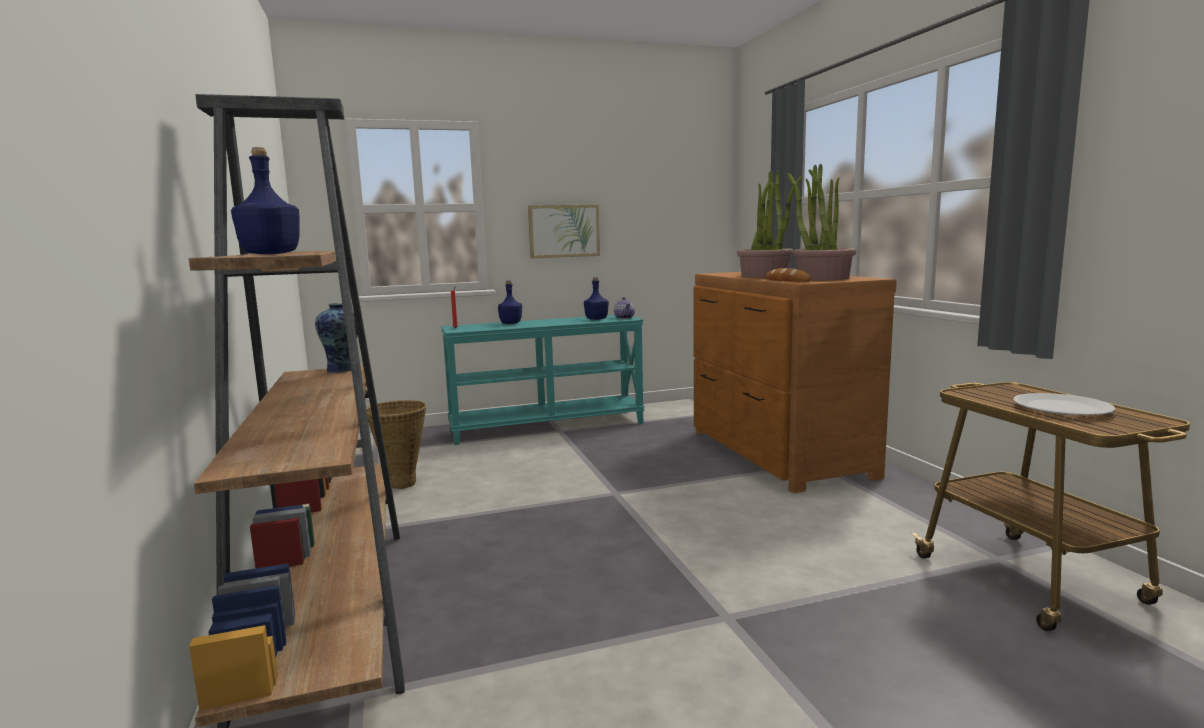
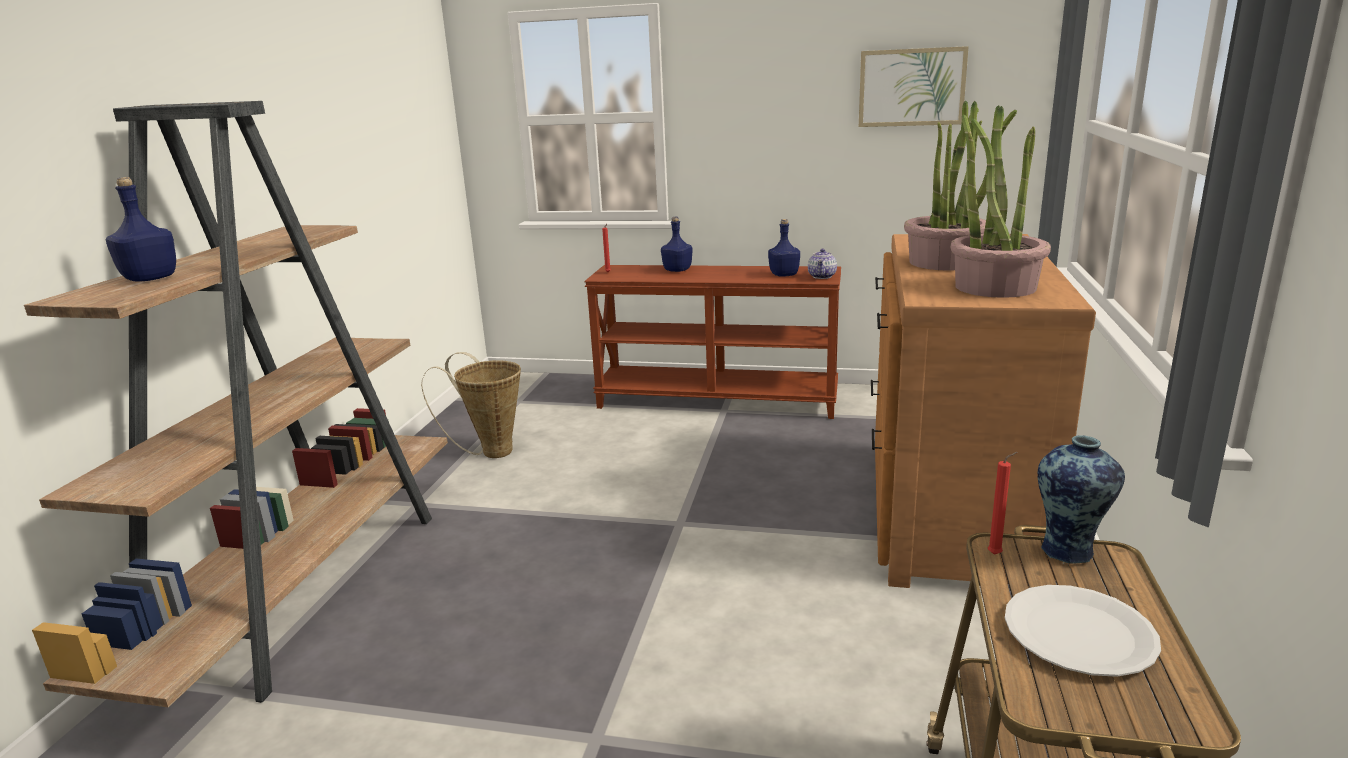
camera: 30 degrees right, 10 degrees up
(342, 370) = (375, 345): vase -> vase (1069, 550)
(547, 426) = (717, 400): turquoise console table -> brown console table
(564, 231) = (769, 147): picture -> picture (911, 87)
(787, 280) = (924, 288): bread -> none
(966, 394) = (996, 554): none -> red candle

